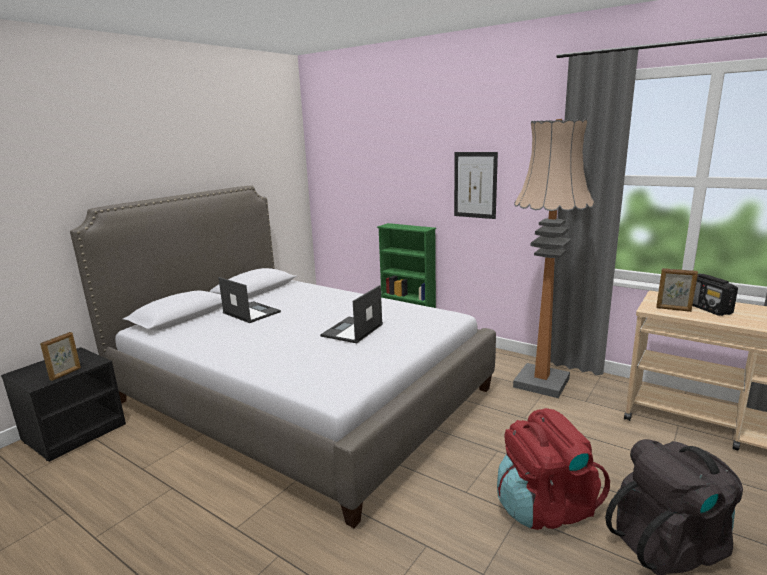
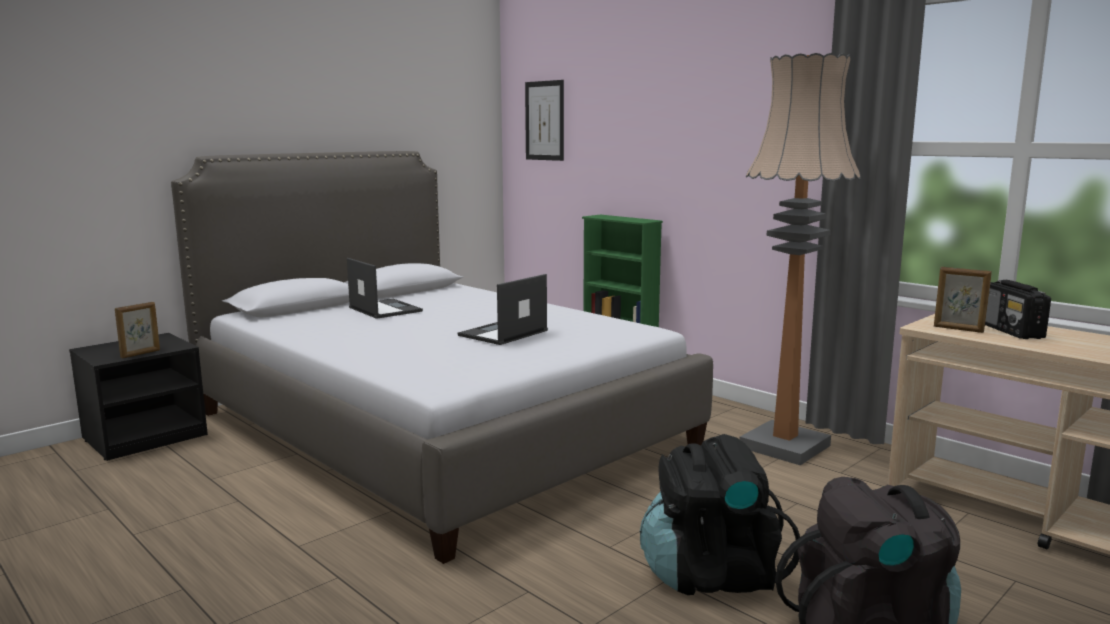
camera: 10 degrees right, 5 degrees down
(475, 185) = (716, 158): picture -> picture (544, 120)
(545, 507) = (711, 574): red backpack -> black backpack

